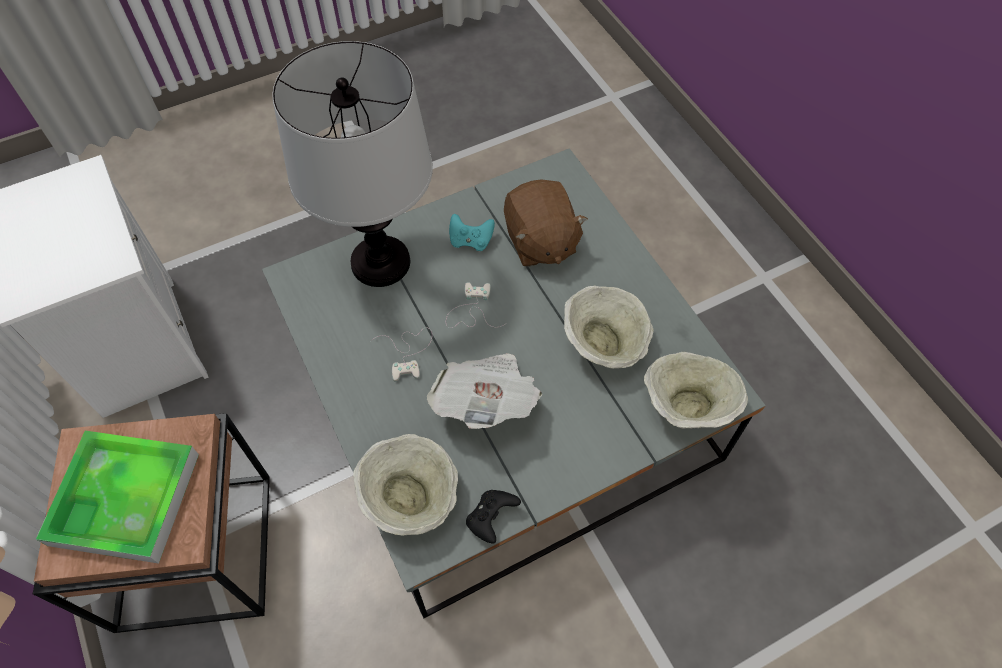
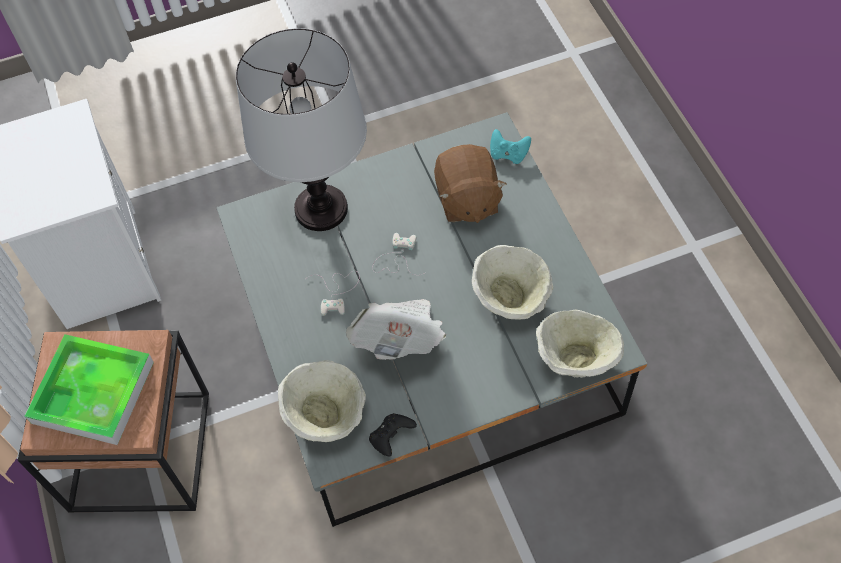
camera: 10 degrees right, 0 degrees up
(471, 241) = (404, 194): turquoise game controller -> turquoise game controller (508, 154)

